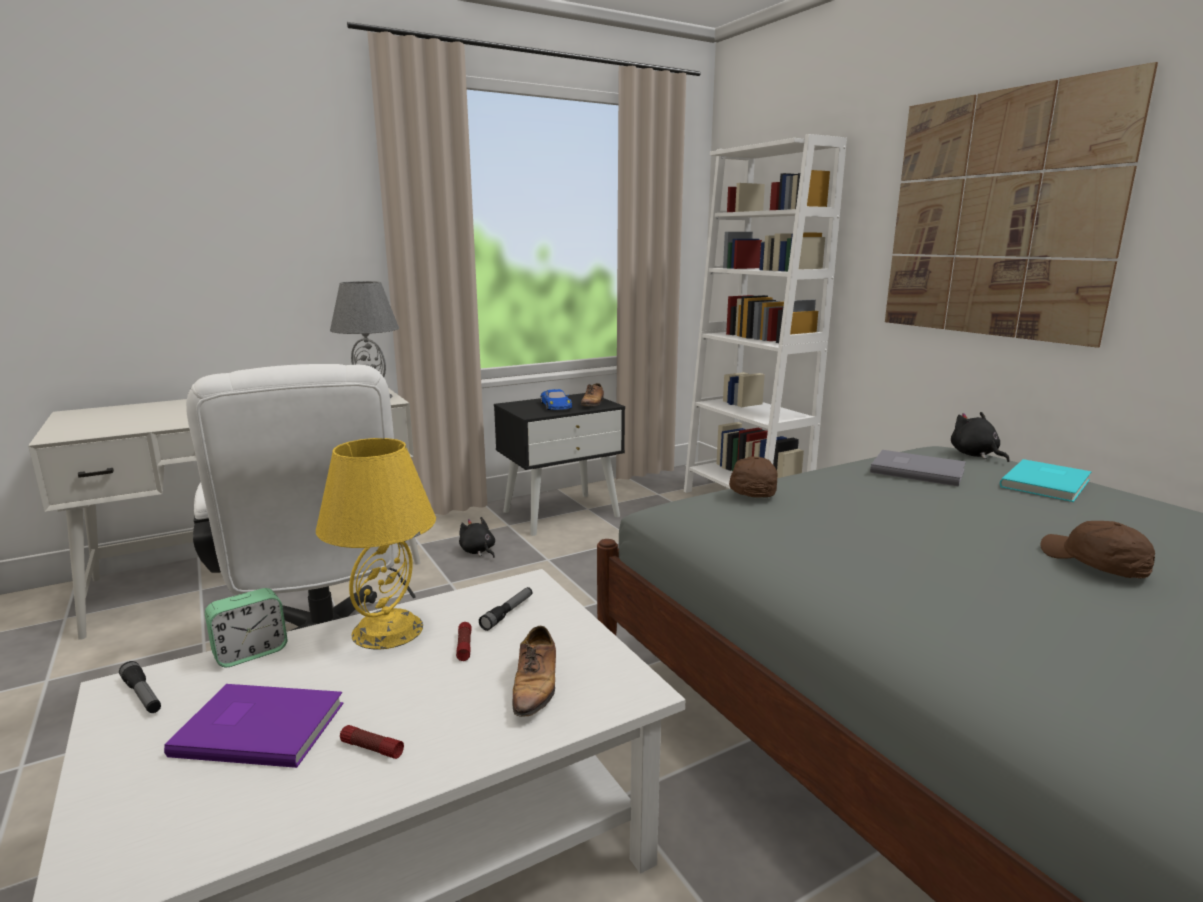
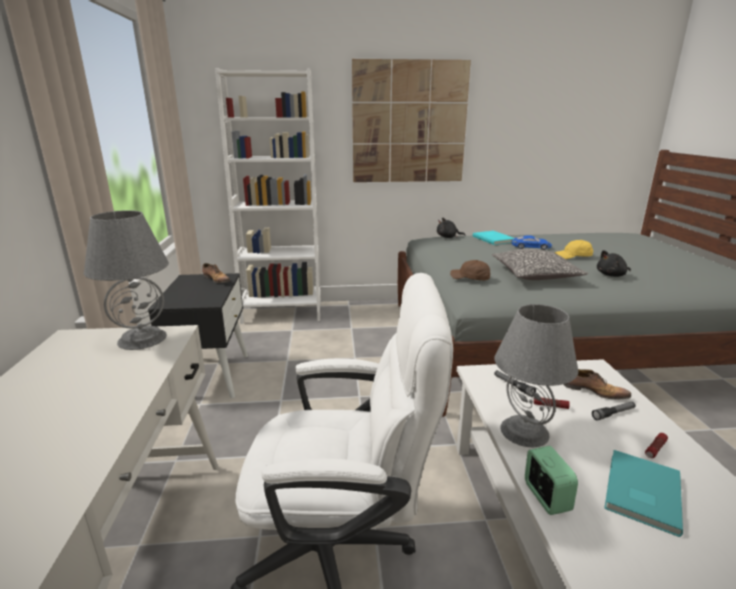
camera: 65 degrees left, 5 degrees up
(142, 695) = (605, 559): flashlight -> flashlight (613, 414)
(259, 726) = (640, 492): purple book -> turquoise book
(387, 629) = (523, 431): yellow table lamp -> grey table lamp
(478, 551) = (231, 429): black plush toy -> black plush toy (612, 275)
(556, 406) = (200, 290): blue toy car -> blue toy car (530, 247)
(859, 533) = (535, 275): none -> pillow
(916, 470) = (464, 248): grey book -> none
(1093, 565) = (574, 256): brown cap -> yellow cap

